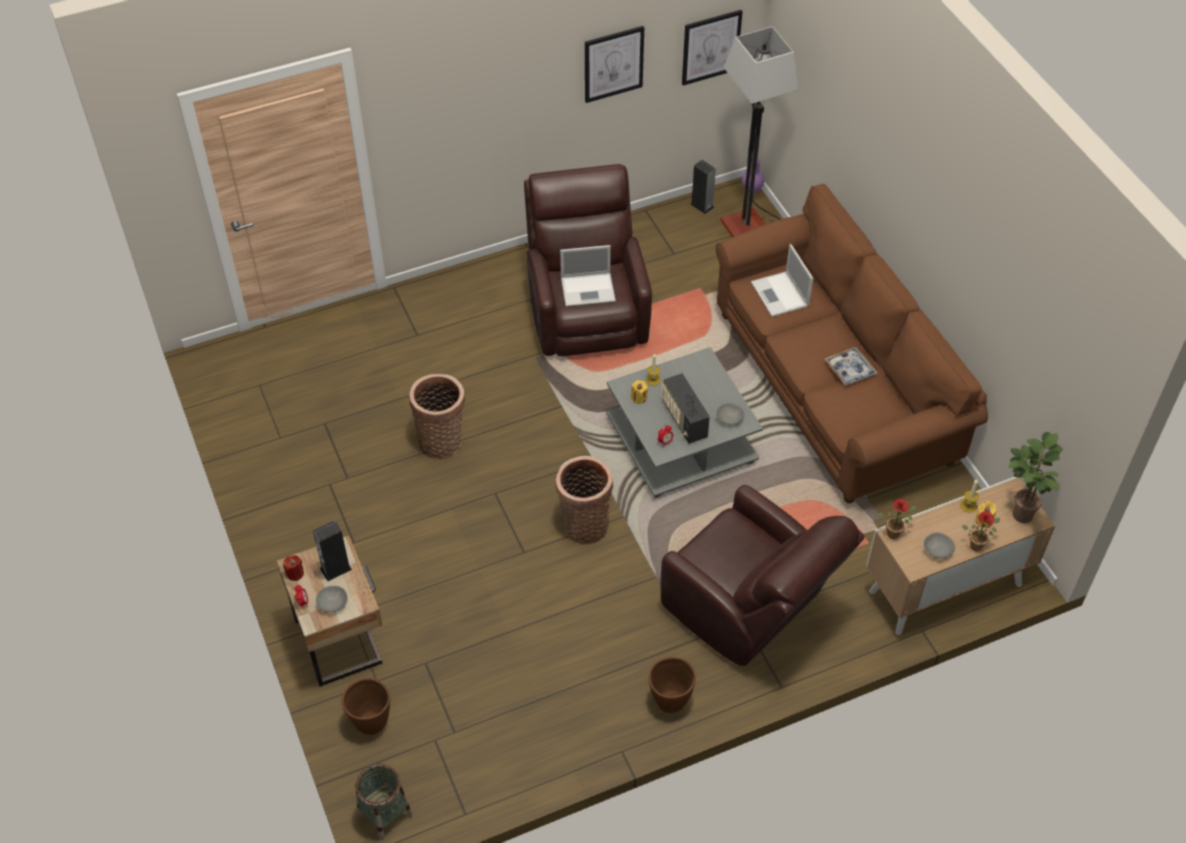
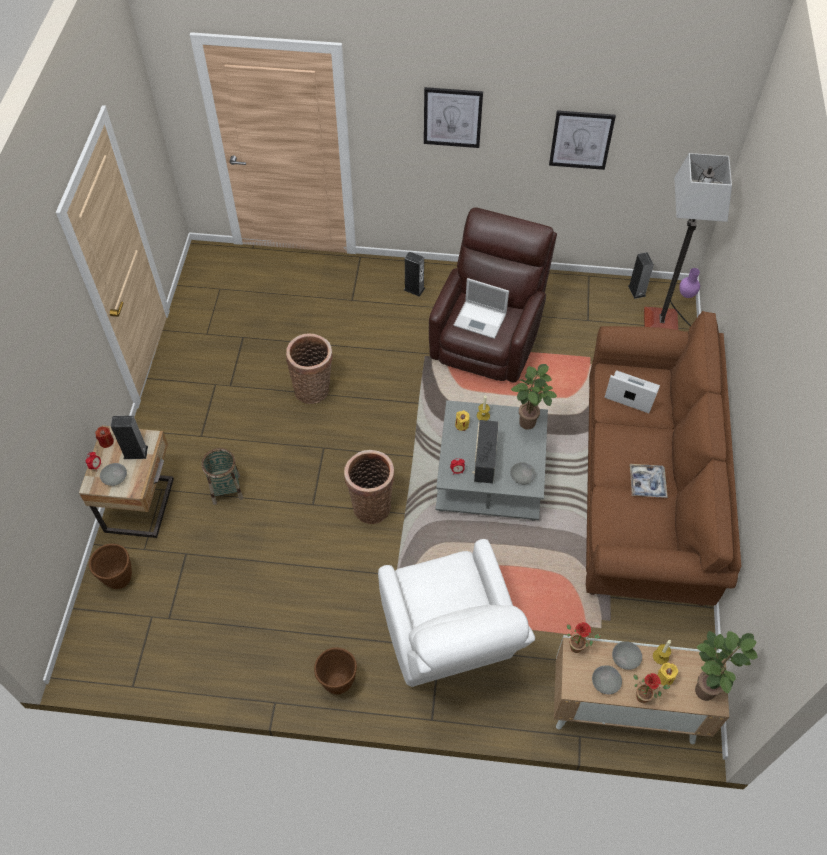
camera: 30 degrees right, 5 degrees up
(385, 814) = (80, 654): basket -> basket (226, 489)
(476, 296) = (414, 289): none -> speaker
(702, 369) = (528, 425): none -> potted plant
(711, 47) = (678, 156): picture -> picture (452, 117)
(749, 611) = (449, 642): brown armchair -> white armchair
(780, 295) = (630, 392): laptop -> laptop turned 105 degrees clockwise
(940, 521) = (625, 658): none -> grey bowl

